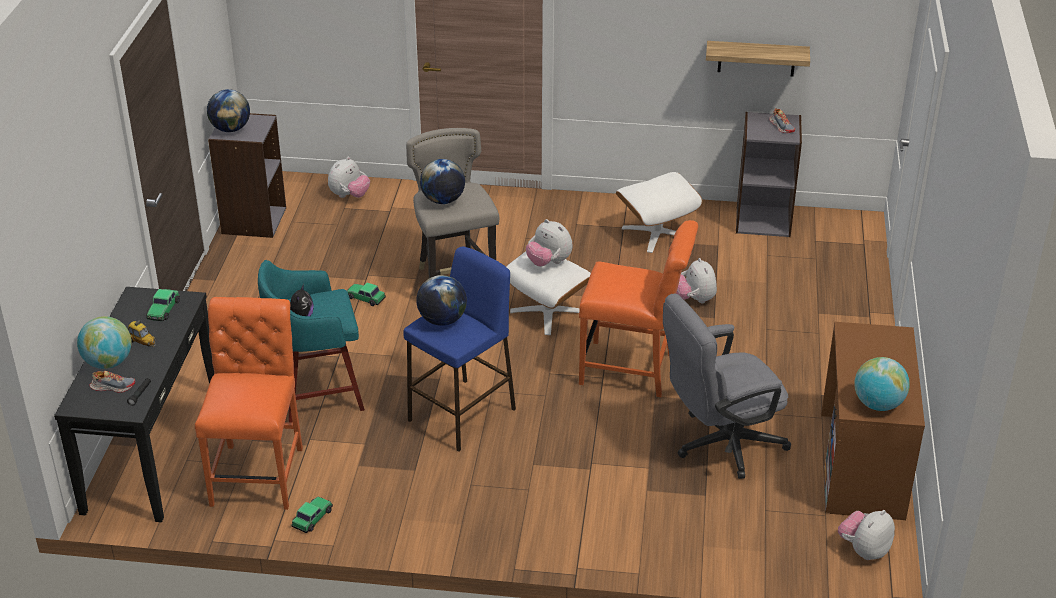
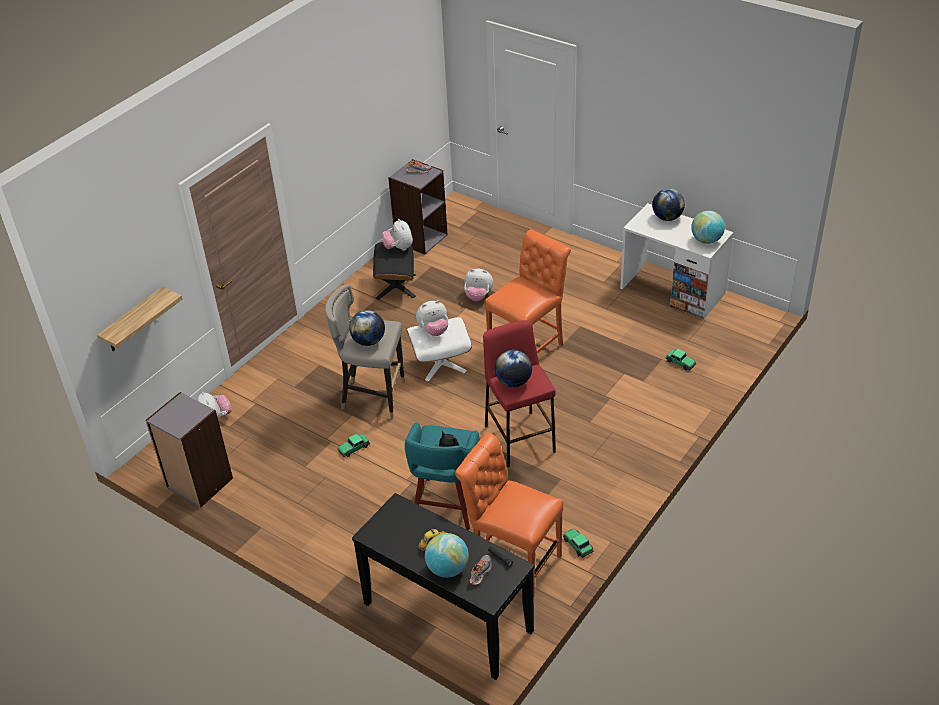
camera: 60 degrees left, 5 degrees up
(163, 309) = (400, 521): toy car -> toy car (680, 362)
(230, 129) = (177, 422): globe -> globe (667, 217)
(462, 414) = (519, 438): blue stool -> red stool
(656, 232) = (395, 286): white ottoman -> black ottoman
(720, 444) = (621, 337): grey office chair -> none
(756, 58) = (384, 138): shelf -> shelf (133, 321)
(862, 465) = (672, 290): brown desk -> white desk
(864, 550) = (740, 317): plush toy -> plush toy (398, 248)

